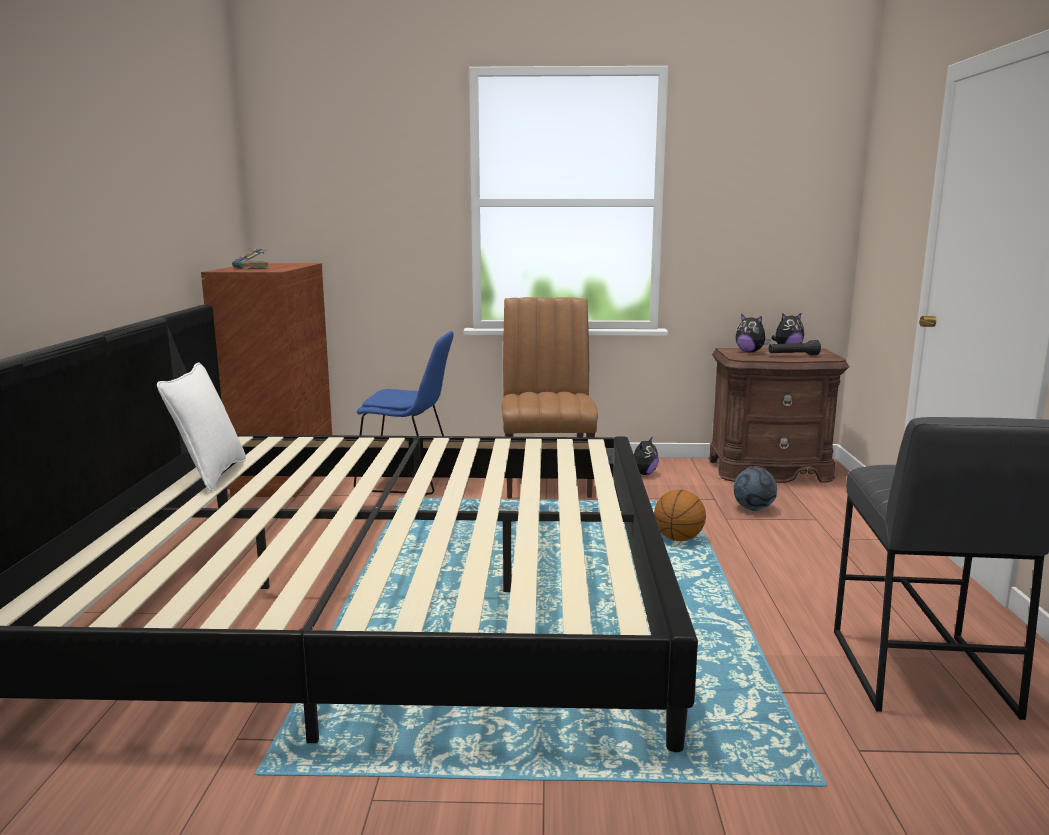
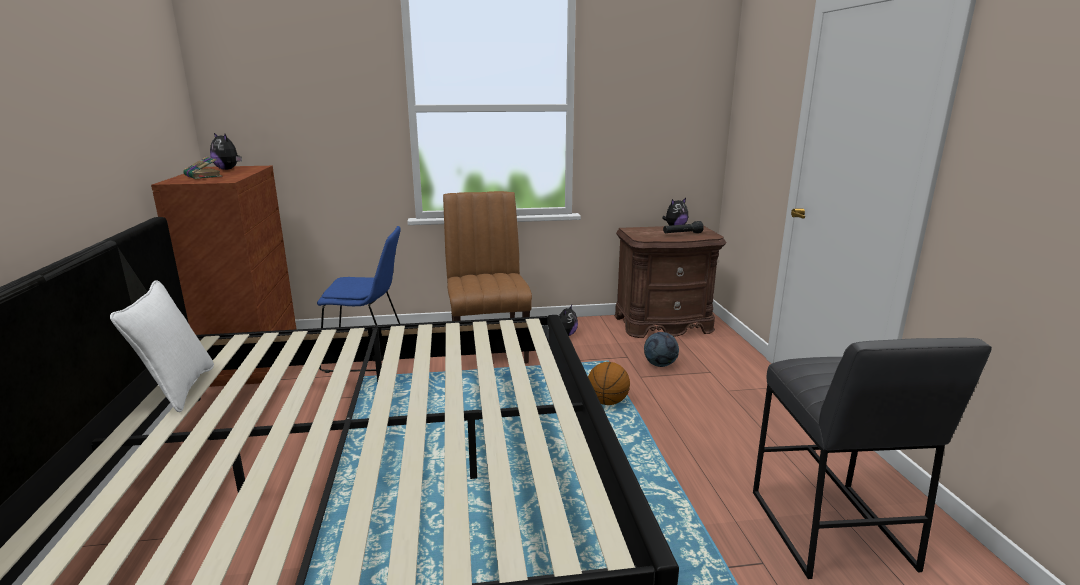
camera: 10 degrees left, 5 degrees up
(750, 352) = (647, 231): plush toy -> plush toy (228, 169)

